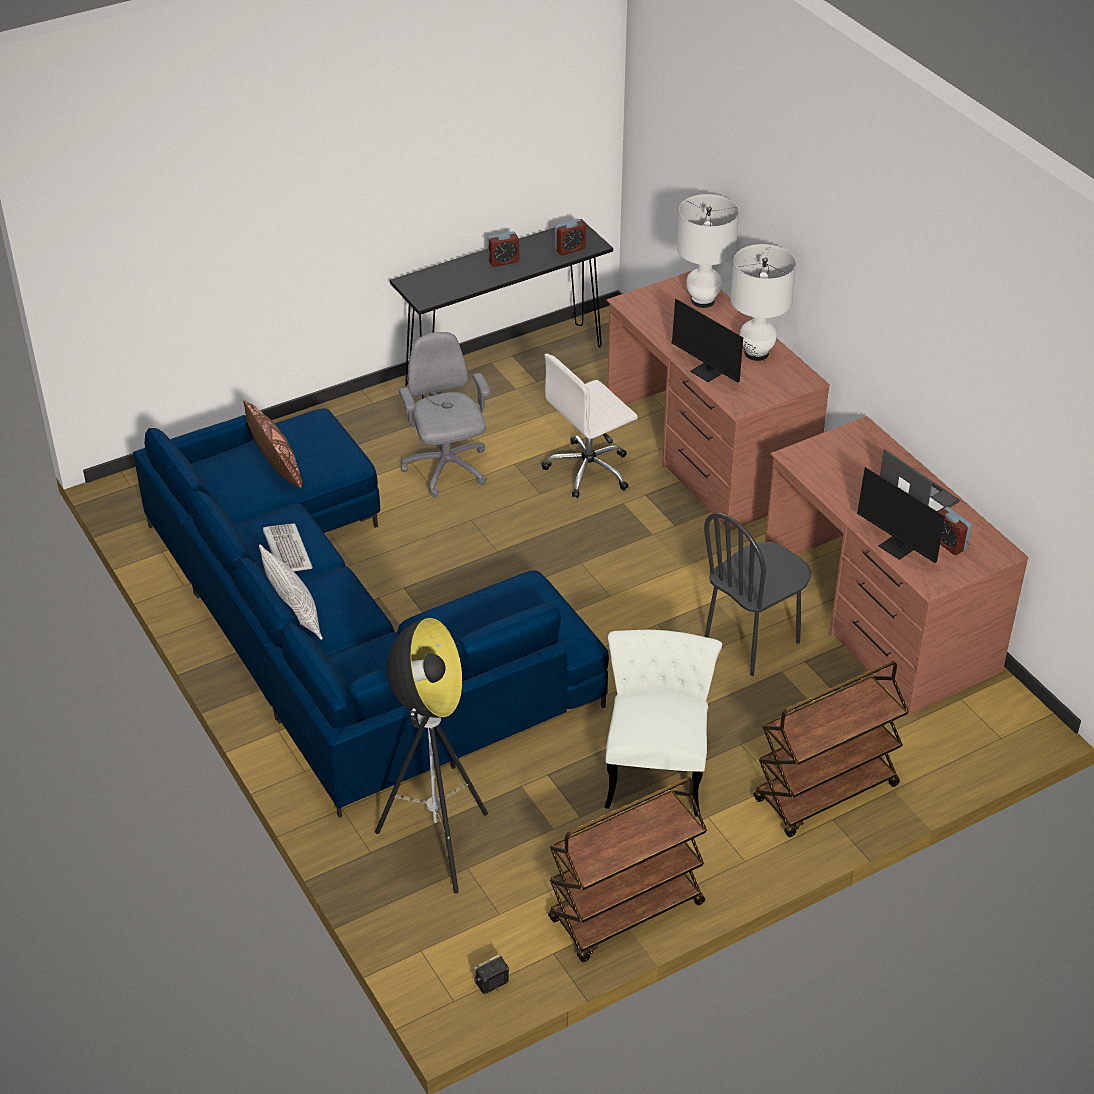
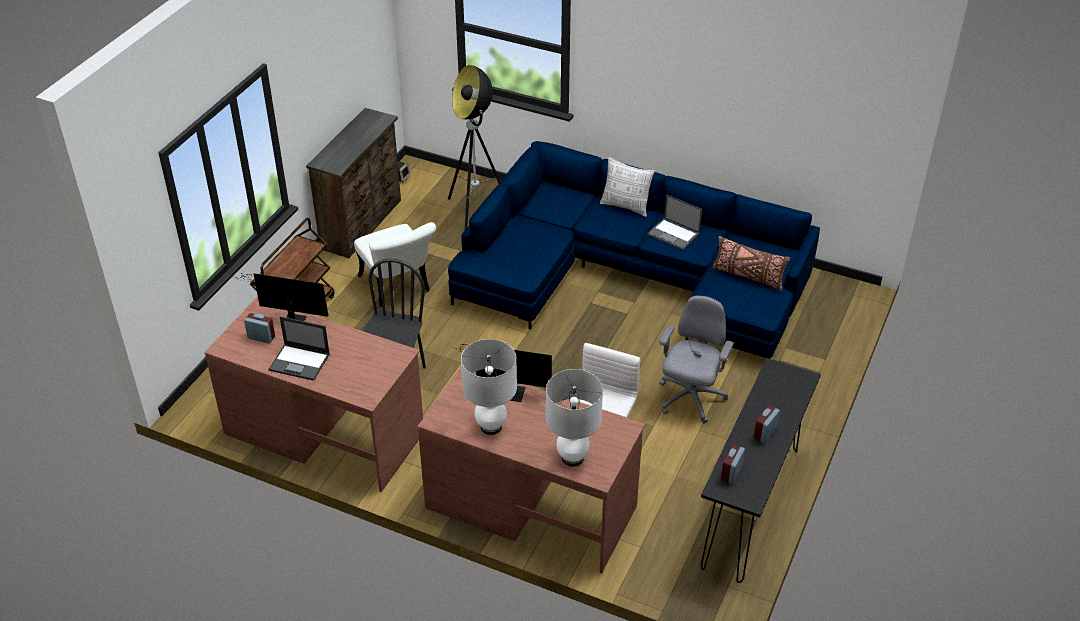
camera: 145 degrees right, 0 degrees up
(286, 551) = (674, 234): keyboard -> laptop
(446, 469) = (690, 399): grey office chair -> grey office chair turned 105 degrees counterclockwise
(626, 913) = (363, 224): brown cart -> brown dresser

